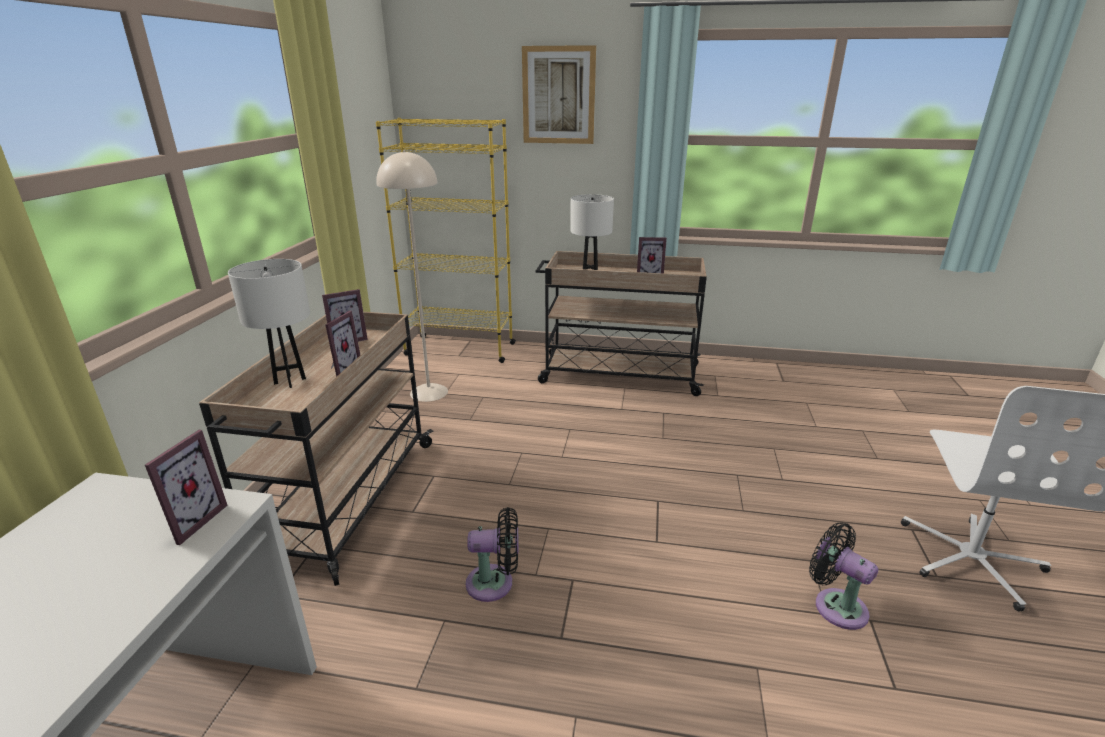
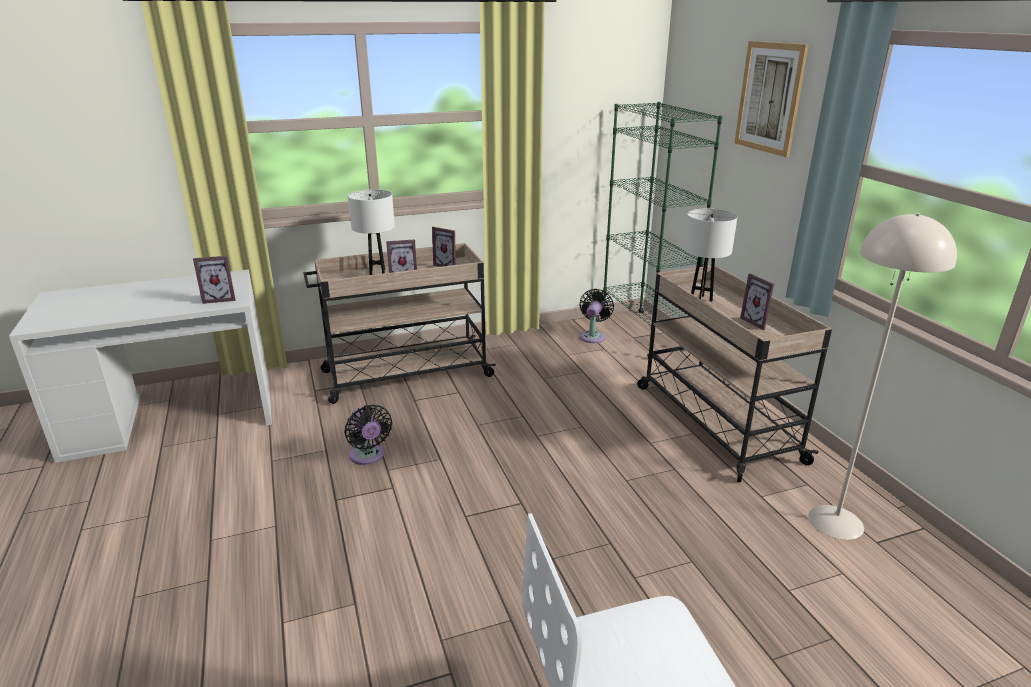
camera: 60 degrees right, 0 degrees up
(429, 392) = (560, 348): beige floor lamp -> beige floor lamp (836, 522)
(460, 349) = (645, 333): yellow bookcase -> green bookcase
(835, 605) = (456, 644): black fan -> black fan (593, 336)

